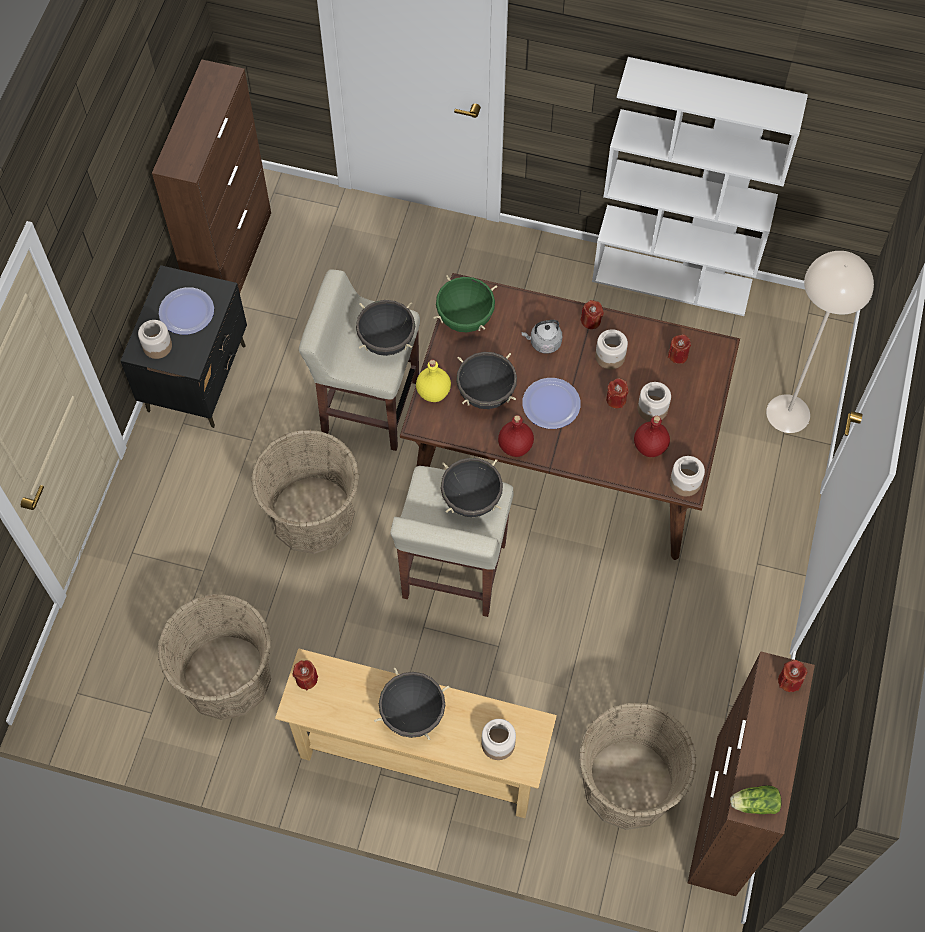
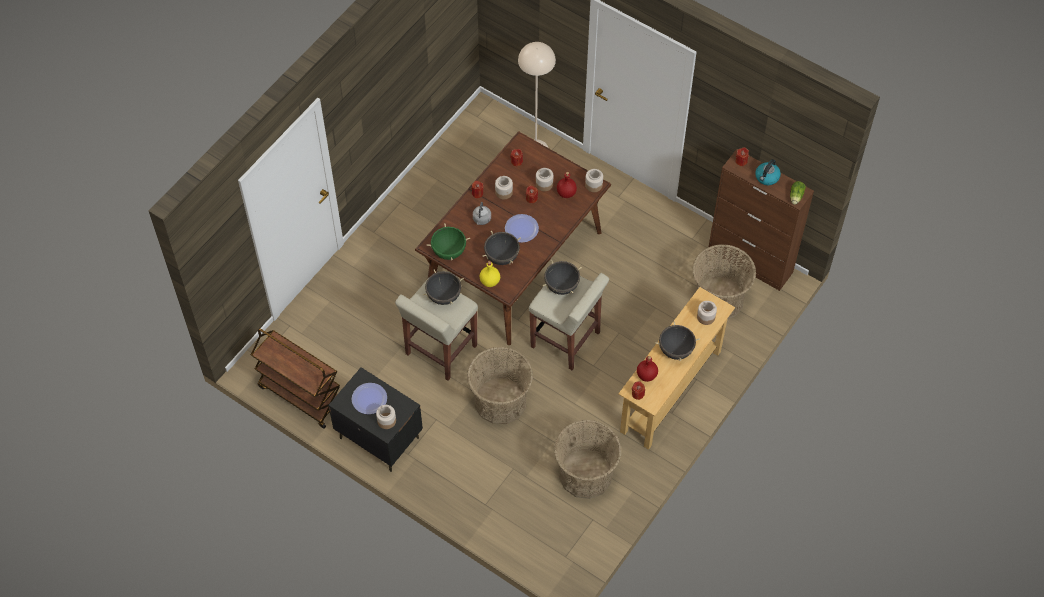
camera: 70 degrees left, 5 degrees down
(232, 259) = (300, 395): brown cabinet -> brown cart
(514, 446) = (540, 254): red bottle -> red bottle (646, 375)
(673, 280) = (426, 171): white bookcase -> none
(774, 737) = (767, 177): none -> kettle

